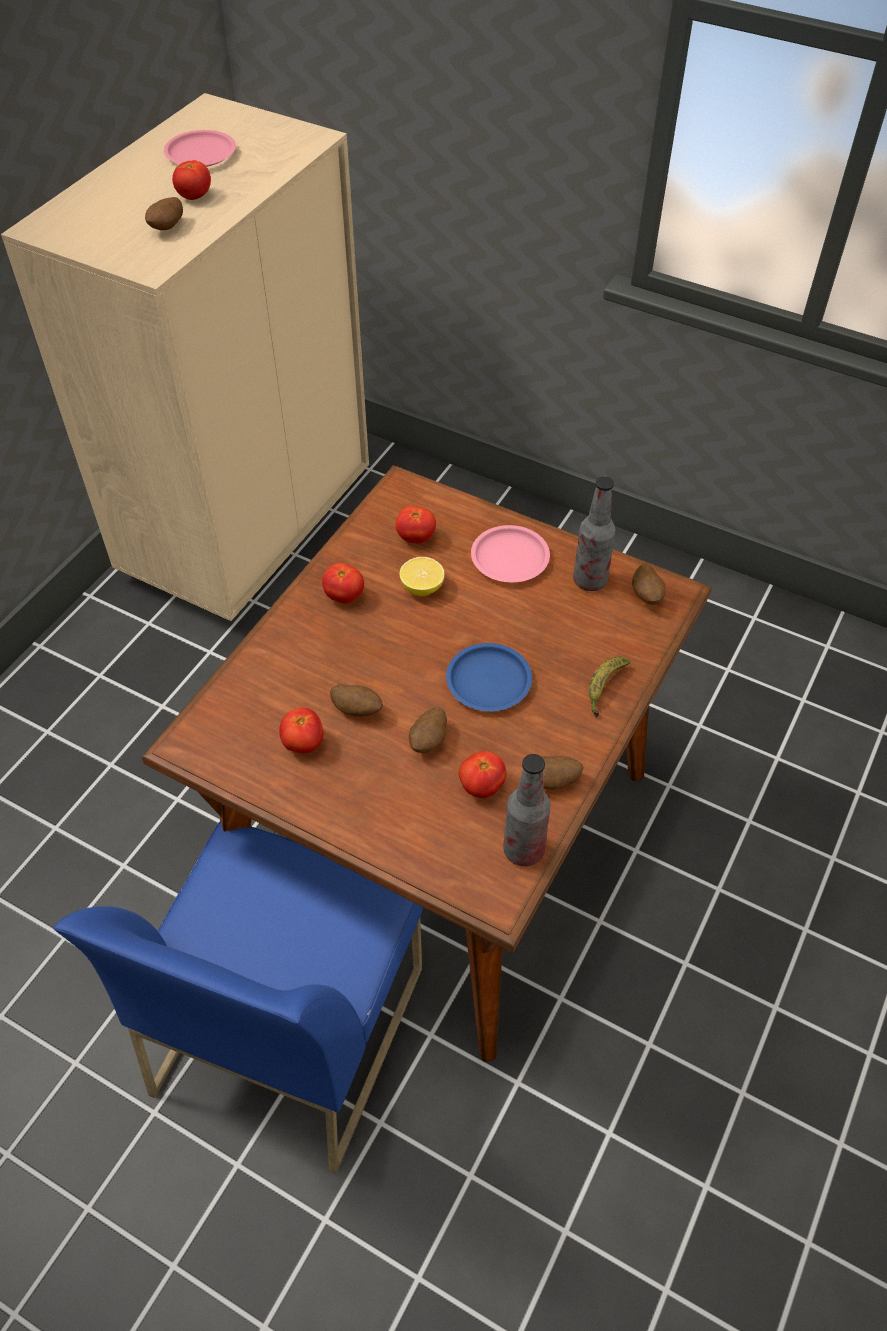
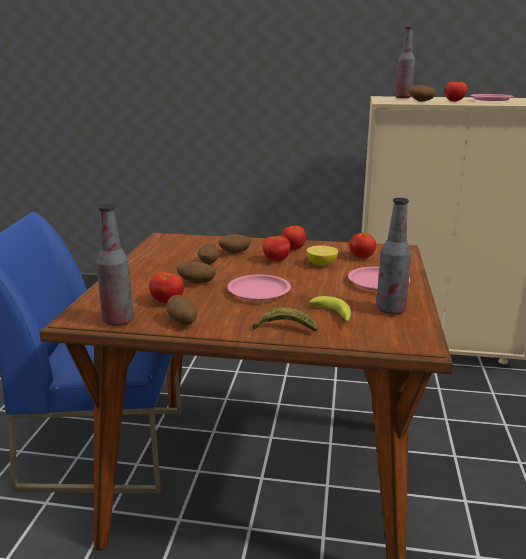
camera: 70 degrees right, 30 degrees down
(81, 217) = (403, 97): none -> bottle
(303, 743) = (177, 256): tomato -> tomato (276, 260)
(489, 681) = (259, 292): blue plate -> pink plate
(587, 634) = (333, 316): none -> banana
(646, 596) = (401, 333): potato -> potato (234, 253)

